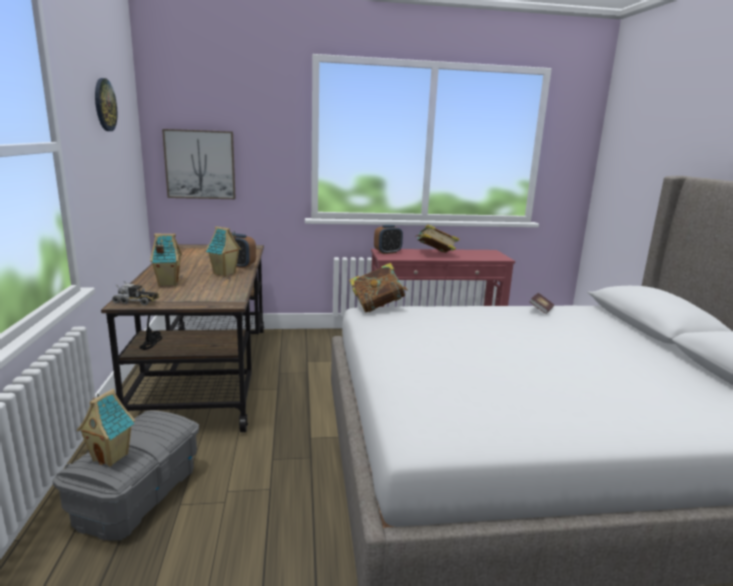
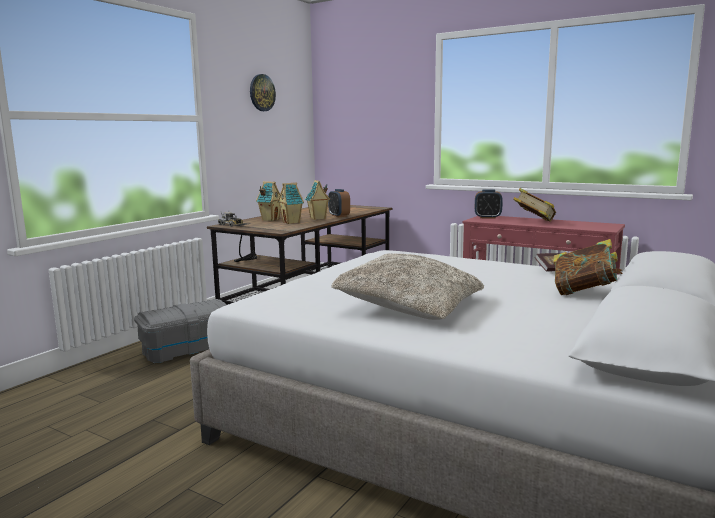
camera: 40 degrees right, 5 degrees down
(111, 457) = (165, 311): toy house -> toy house (292, 222)
(200, 164) = (350, 137): picture -> none
(377, 307) = (398, 250): book -> book (584, 293)
(557, 388) = (411, 306): none -> beige pillow

